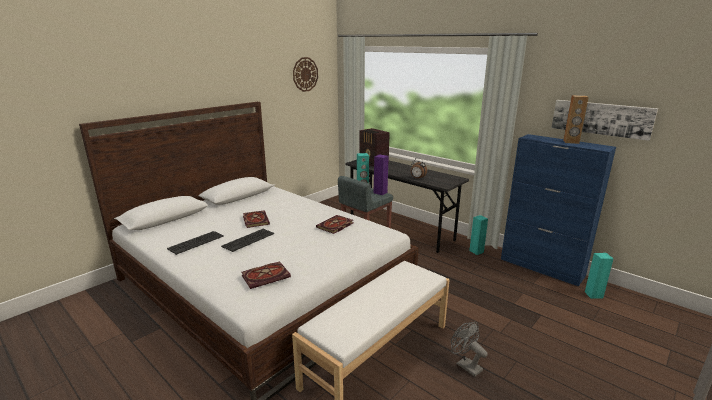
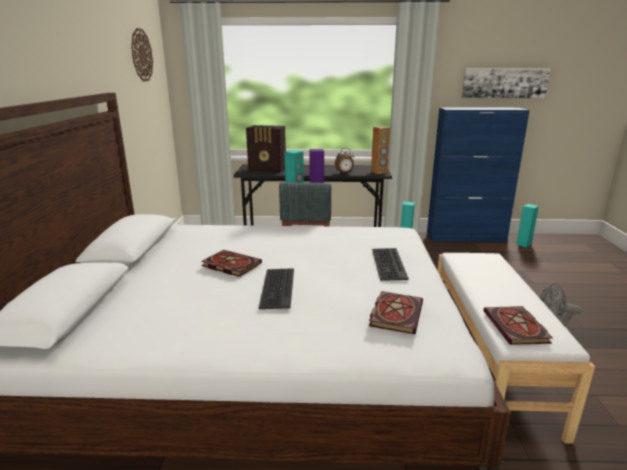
camera: 40 degrees left, 0 degrees up
(196, 242) = (206, 320): keyboard -> keyboard (388, 264)
(335, 226) = (338, 240): book -> book (517, 328)
(571, 142) = (486, 108): brown speaker -> brown speaker (379, 172)

